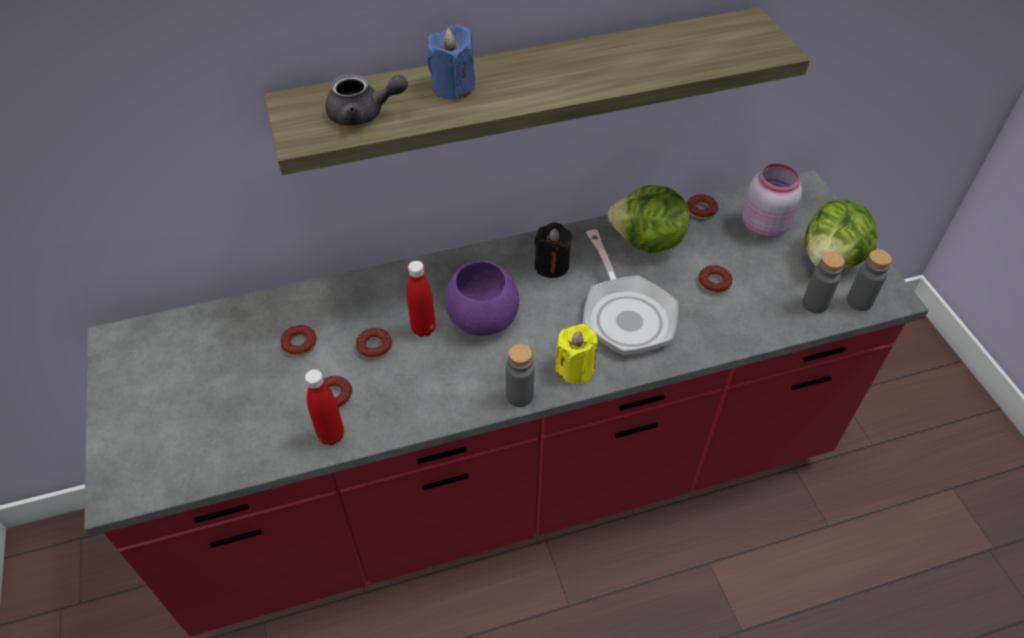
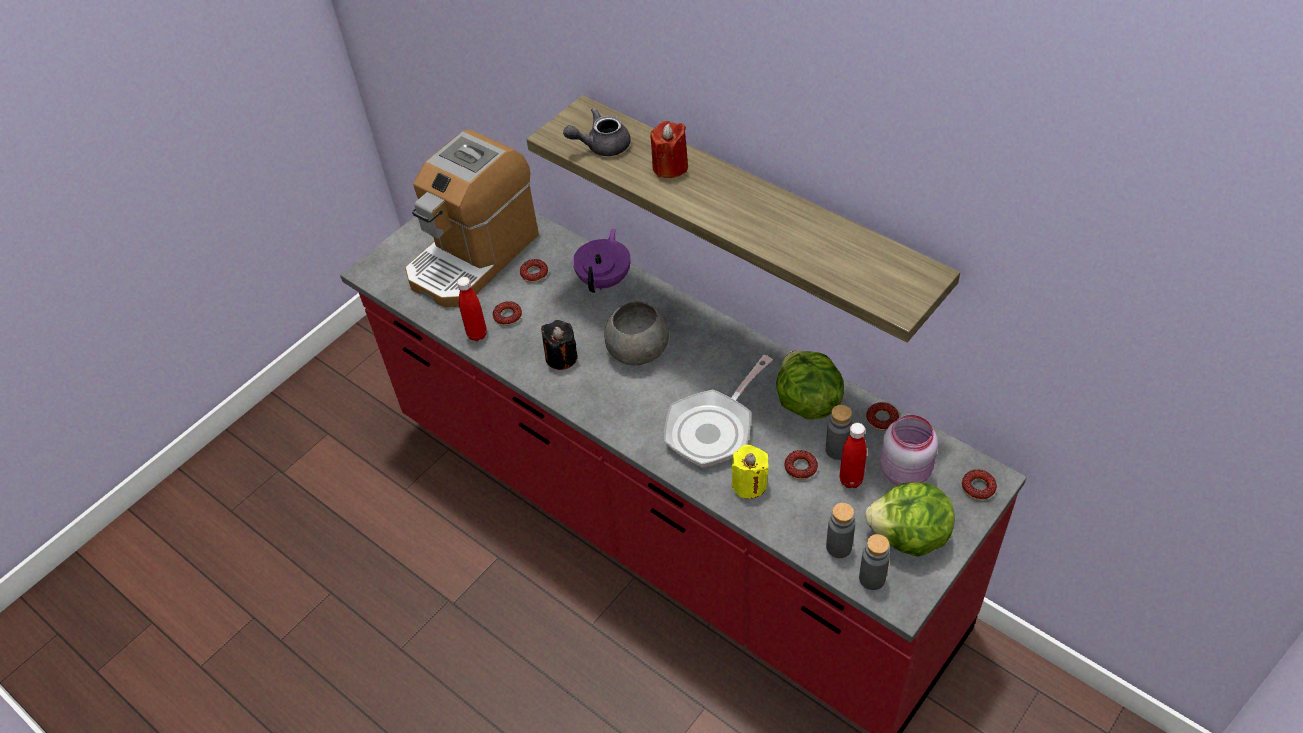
camera: 60 degrees right, 0 degrees up
(215, 382) = (473, 256): none -> coffee machine
(364, 114) = (601, 146): grey teapot -> grey teapot turned 105 degrees clockwise
(369, 295) = (605, 280): none -> purple teapot
(374, 346) = (563, 310): donut -> donut (978, 487)
(423, 329) = (599, 325): red bottle -> red bottle (851, 480)
(453, 87) = (670, 167): blue candle -> red candle
(483, 318) = (637, 350): purple bowl -> grey bowl
(519, 396) = (584, 409): grey bottle -> grey bottle (837, 450)
(552, 265) = (724, 359): black candle -> black candle (561, 357)
(575, 368) = (634, 426): yellow candle -> yellow candle (749, 484)

